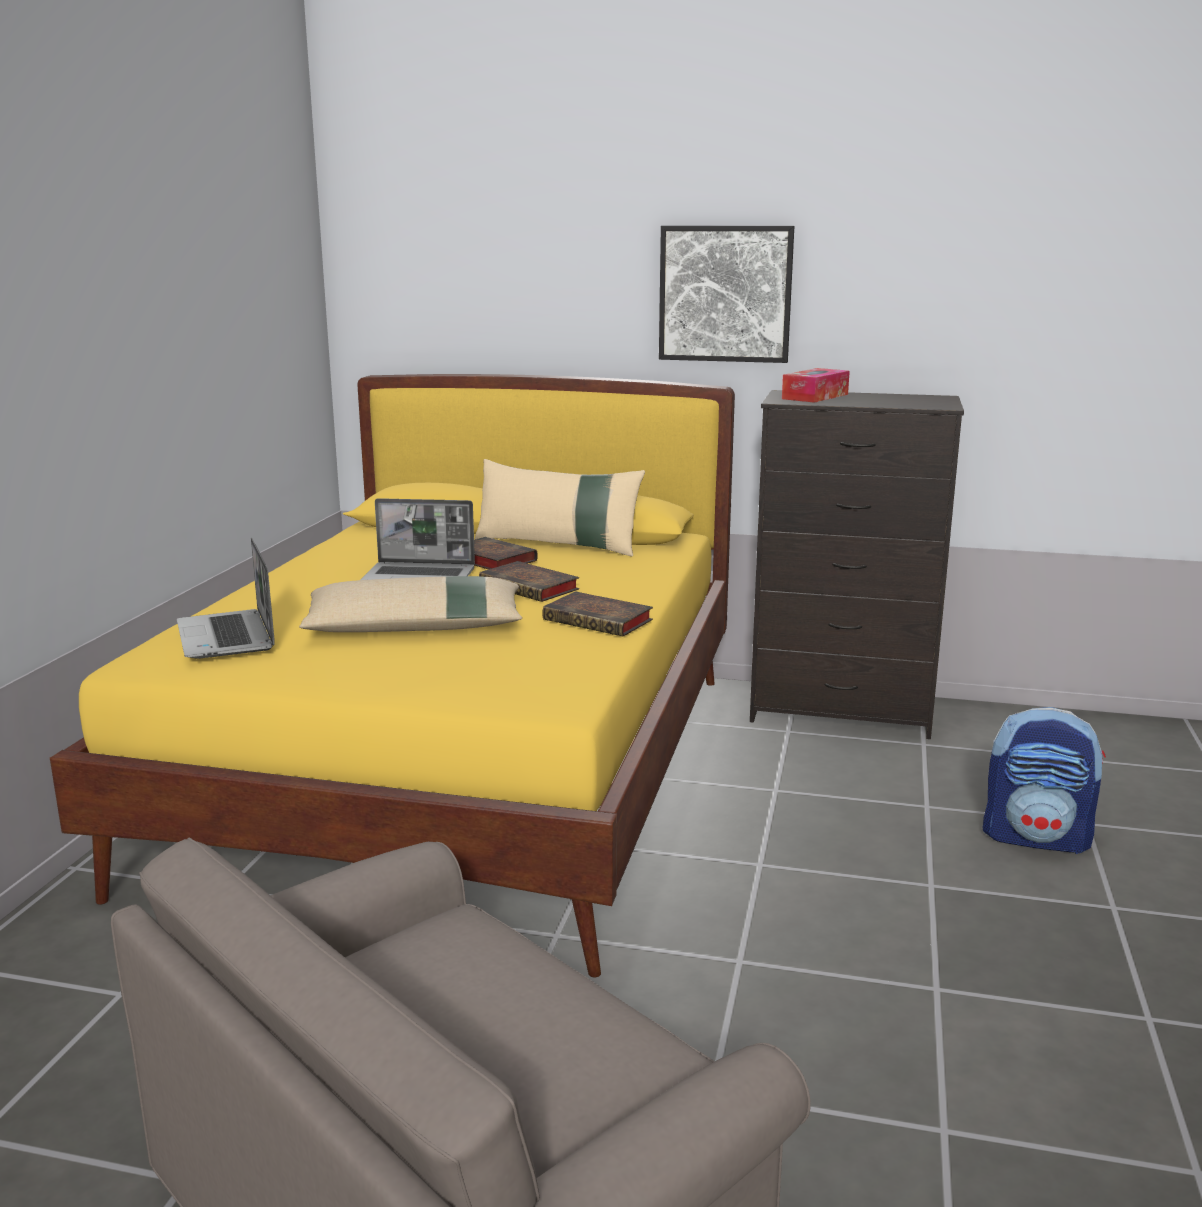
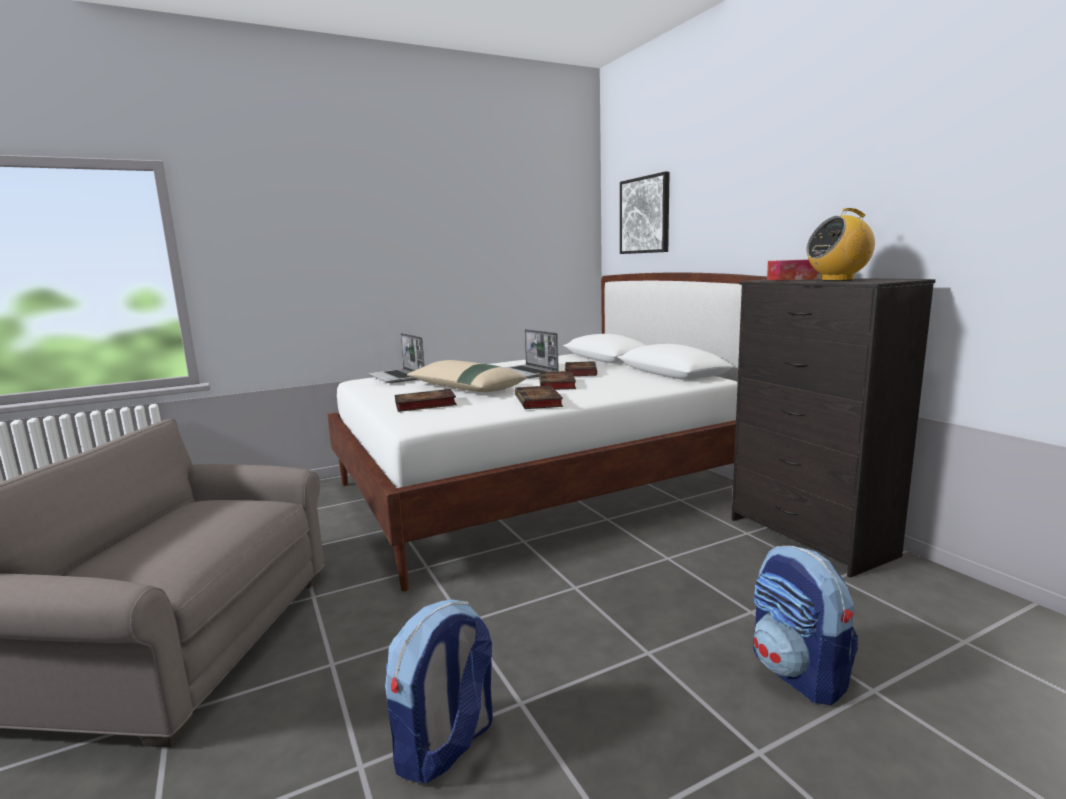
camera: 50 degrees right, 5 degrees down
(227, 637) = (397, 377): laptop -> laptop turned 60 degrees counterclockwise
(463, 671) = (424, 405): none -> book
(465, 772) = (537, 489): yellow bed -> white bed
(558, 545) = (632, 372): beige pillow -> none
(725, 294) = (775, 209): picture -> picture (645, 215)
(882, 401) = (837, 280): none -> radio
(962, 1061) = (445, 746): none -> backpack

